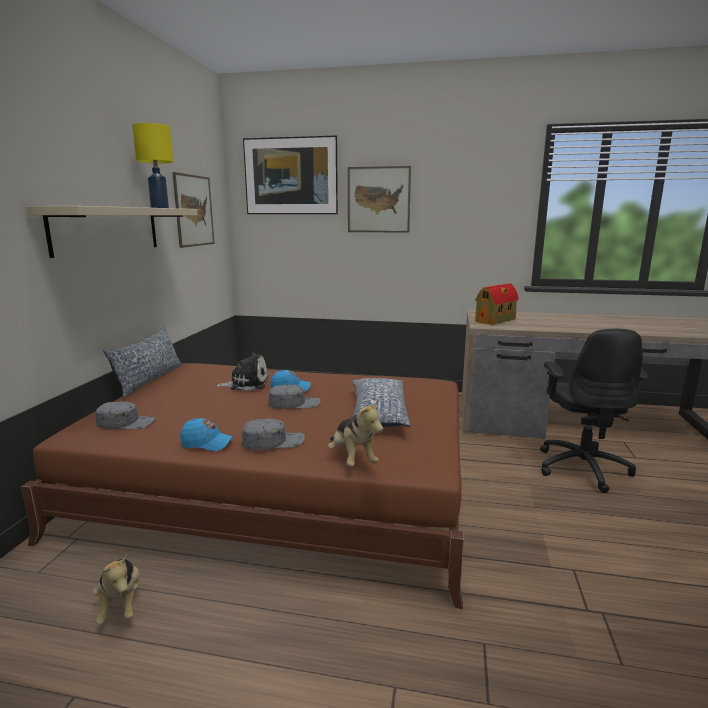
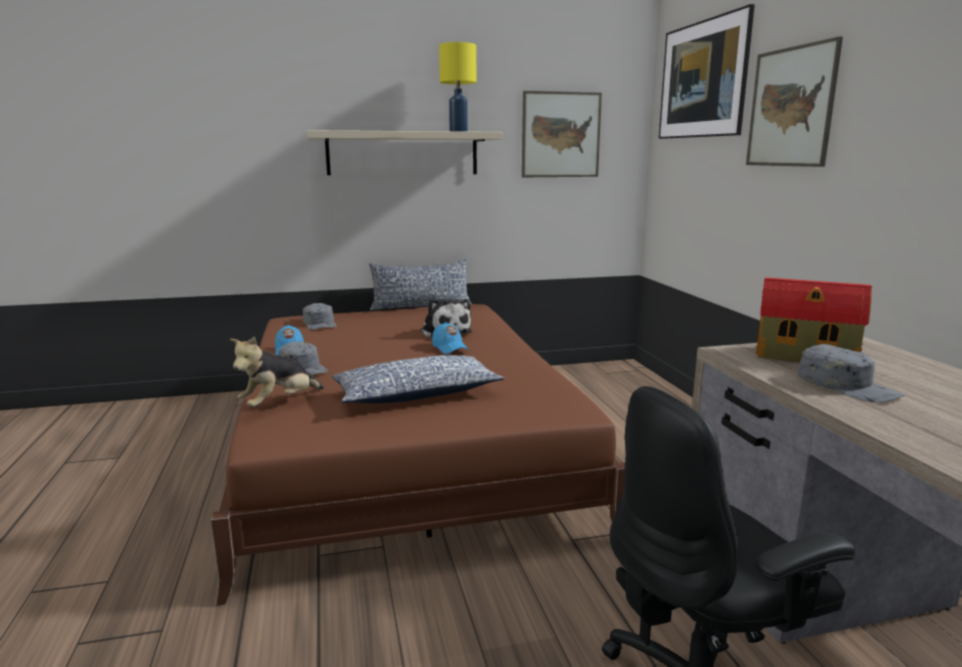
camera: 65 degrees right, 0 degrees up
(121, 605) = (204, 440): plush toy -> none
(294, 403) = (405, 356): grey cap -> grey cap (848, 386)

